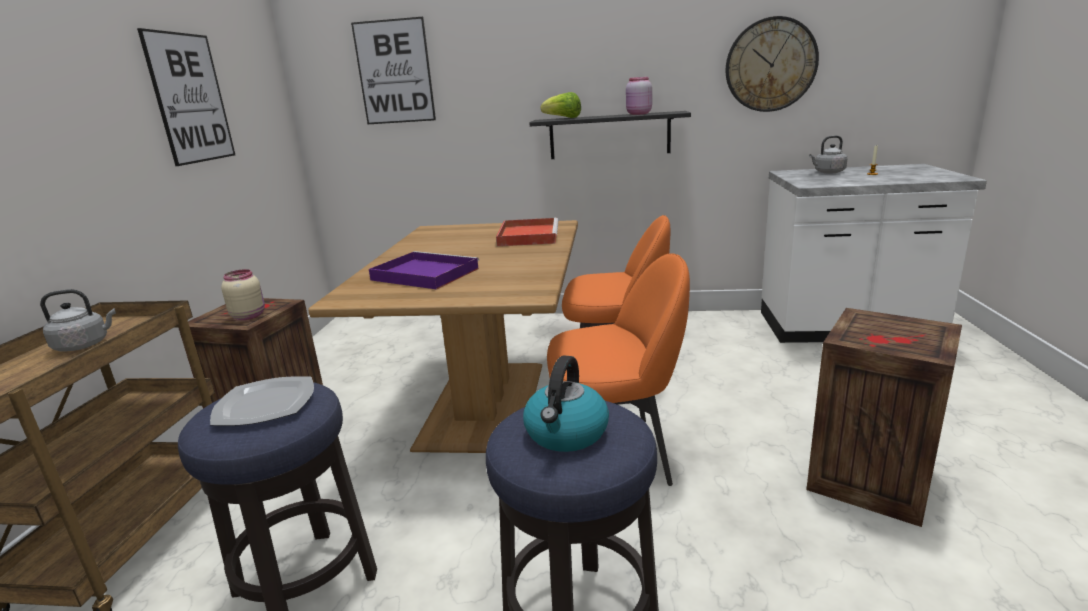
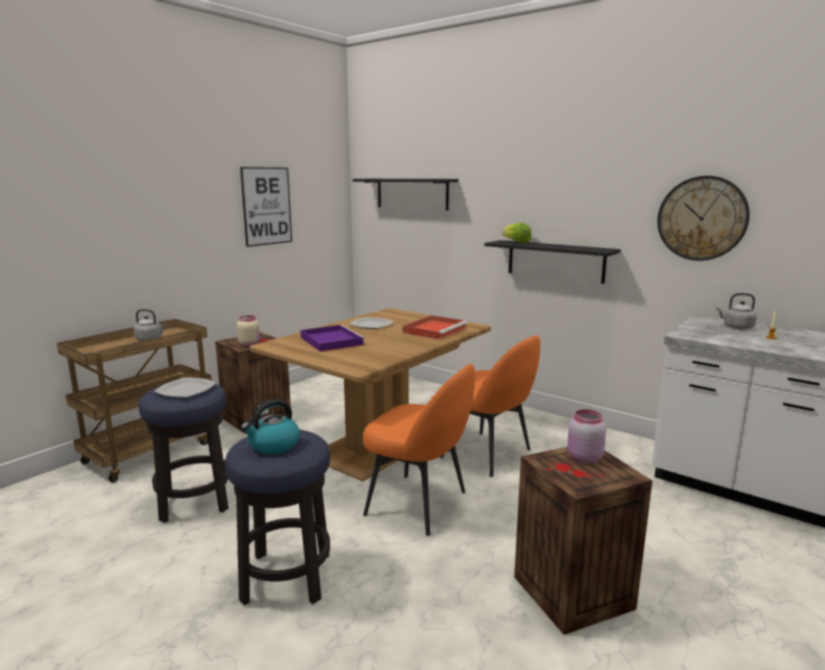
camera: 30 degrees right, 5 degrees down
(394, 72) = (412, 193): picture -> black shelf
(440, 246) = (372, 325): none -> plate
(638, 114) = (572, 247): pink jar -> pink jar (583, 458)

